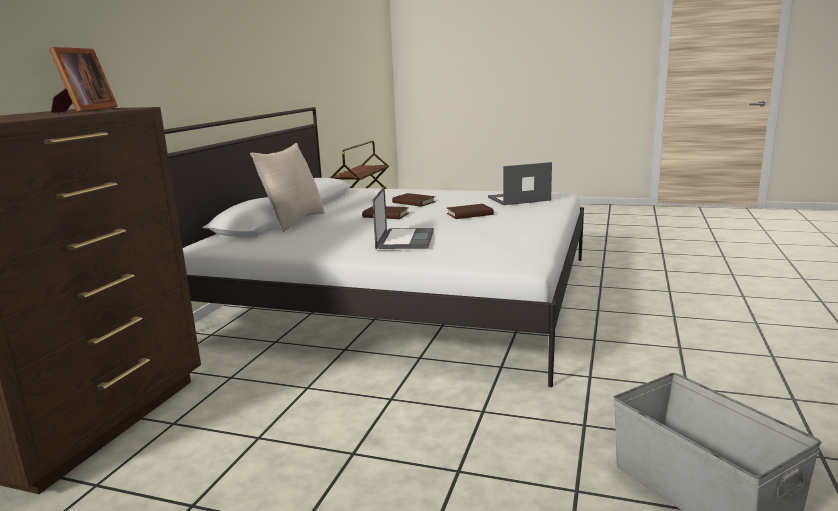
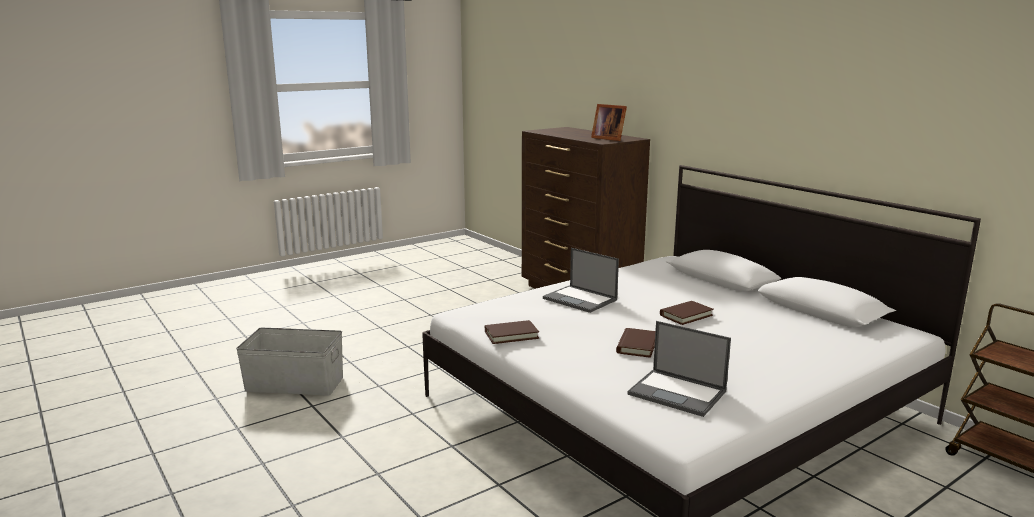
camera: 125 degrees right, 0 degrees up
(294, 221) = (716, 287): beige pillow -> none
(413, 202) = (742, 342): brown book -> brown book (511, 335)
(518, 199) = (678, 393): laptop -> laptop turned 105 degrees clockwise

